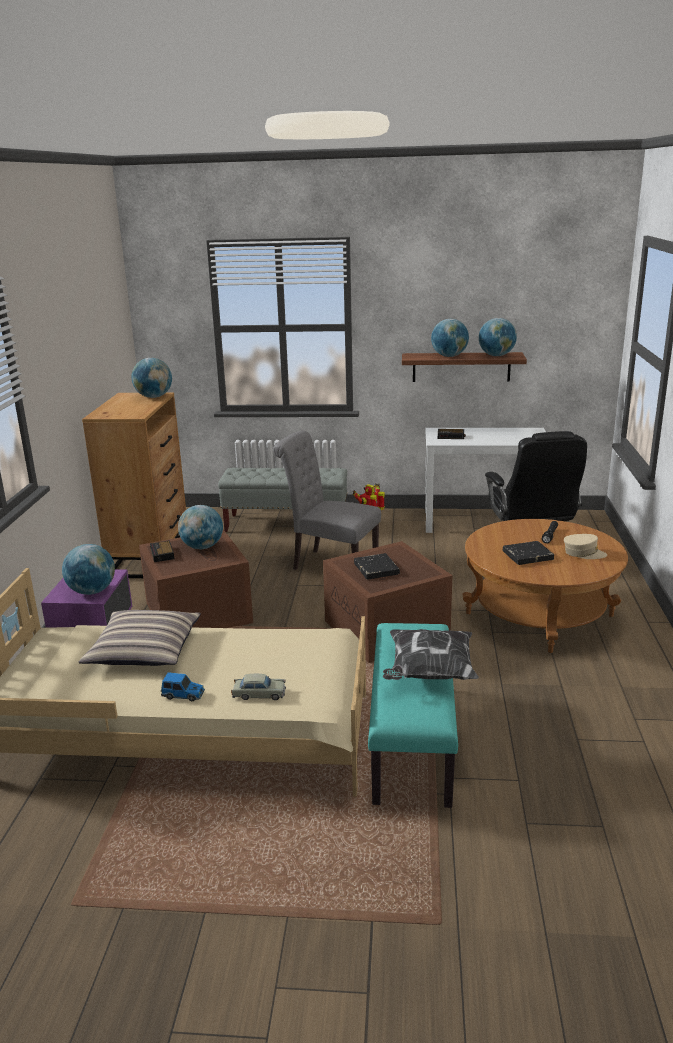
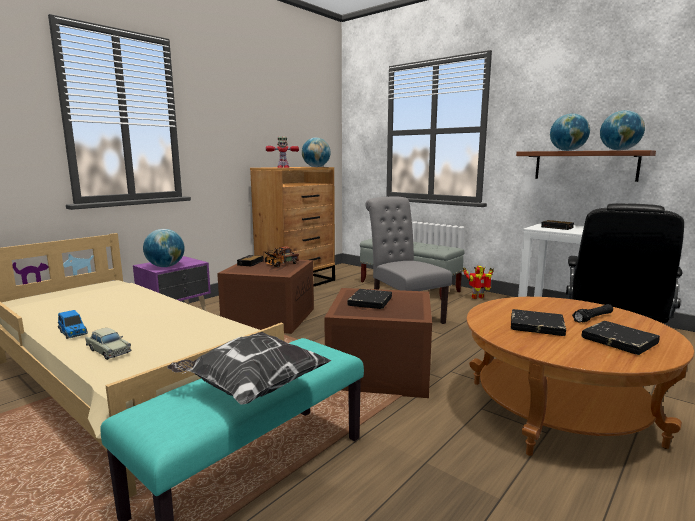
camera: 35 degrees right, 10 degrees down
(133, 412) = (283, 167): none -> toy robot
(144, 650) = (124, 302): pillow -> none
(202, 547) = (280, 265): globe -> toy truck
(583, 553) = (619, 341): beige cap -> black book

